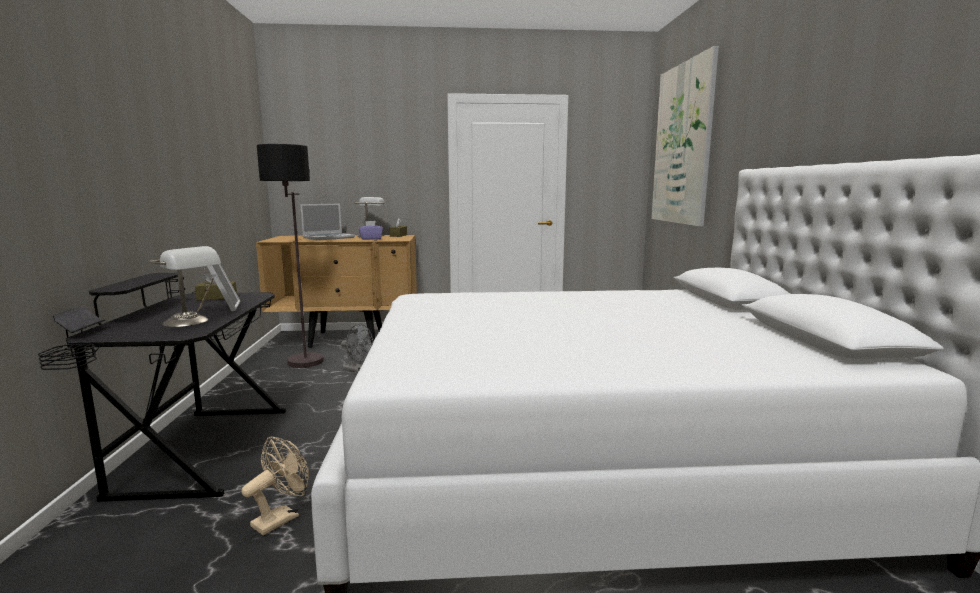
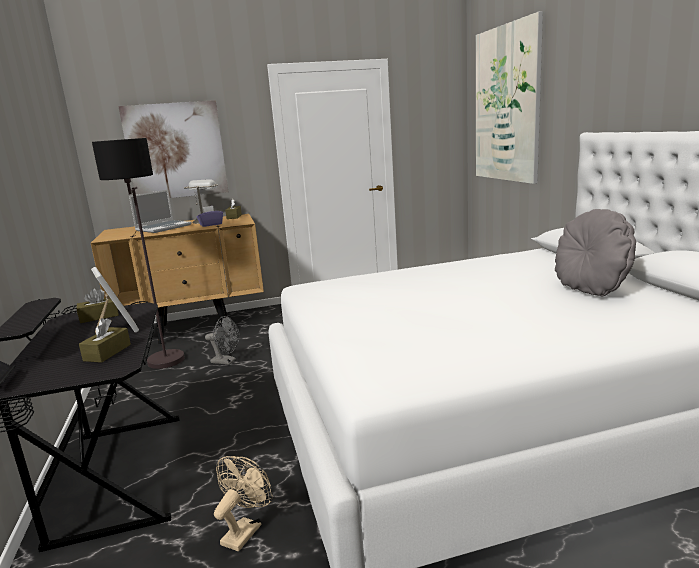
camera: 10 degrees left, 5 degrees up
(192, 322) = (107, 352): white table lamp -> brown tissue box
(353, 168) = (176, 151): none -> picture
(700, 326) = (591, 290): none -> grey pillow

